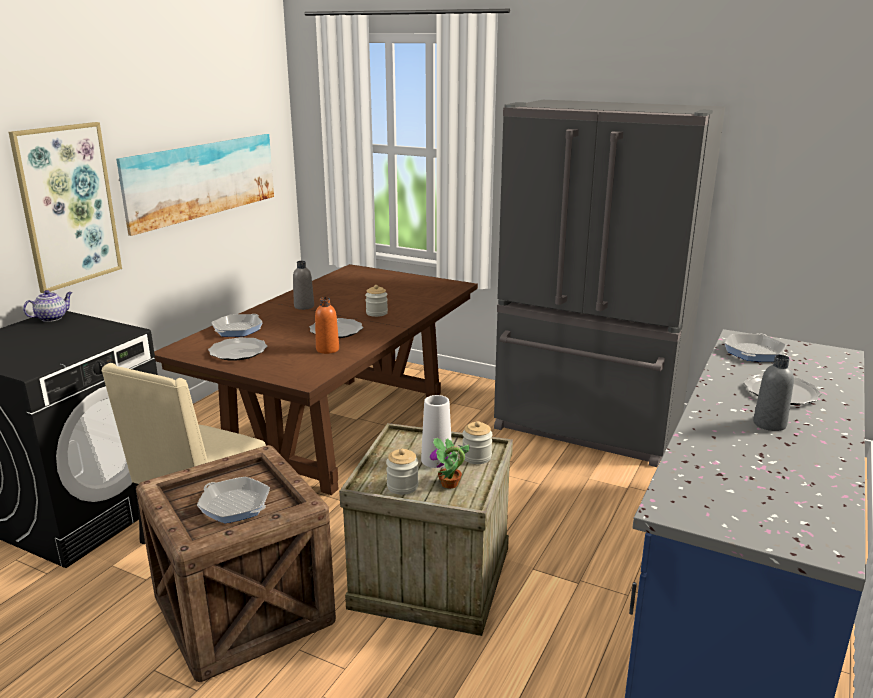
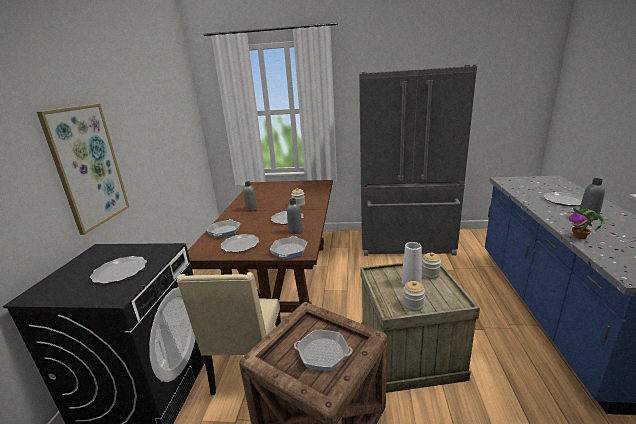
camera: 20 degrees left, 0 degrees up
(52, 318) = (97, 251): teapot -> none
(53, 345) = (120, 272): none -> plate
(201, 179) = (161, 141): picture -> none
(327, 349) = (295, 231): orange bottle -> grey bottle
(449, 484) = (436, 295): potted plant -> potted plant (580, 236)
(753, 352) = (520, 185): frying pan -> frying pan (289, 250)

